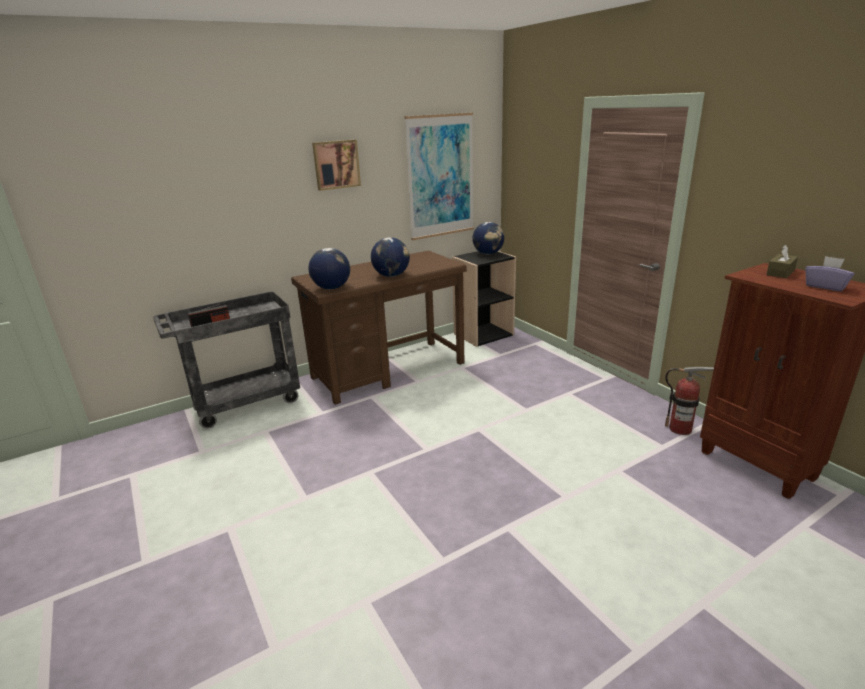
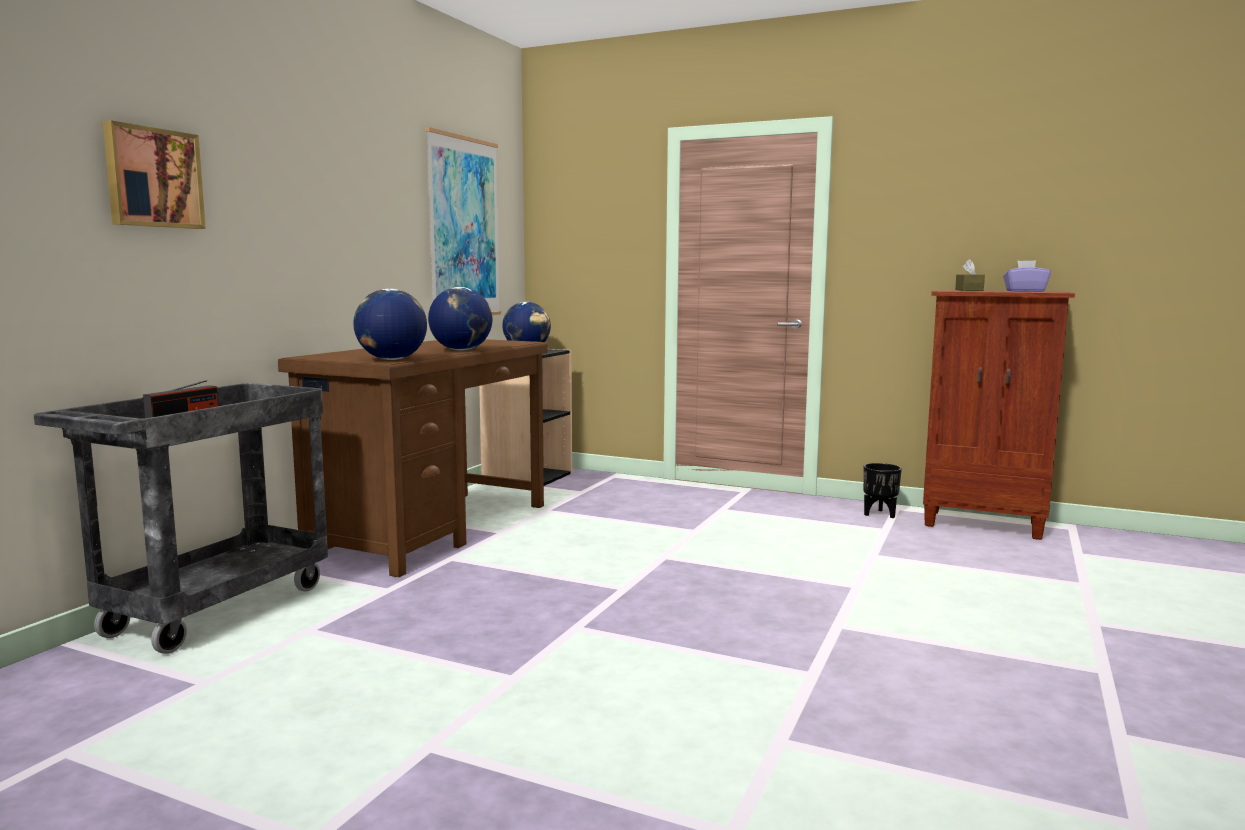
camera: 35 degrees left, 15 degrees down
(336, 164) = (343, 177): picture -> picture (152, 178)
(680, 429) = (879, 514): fire extinguisher -> black planter

